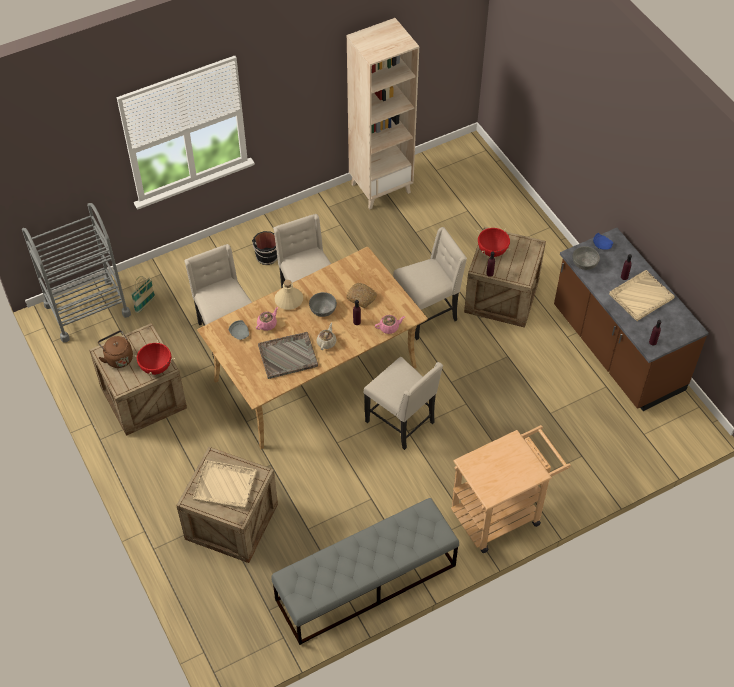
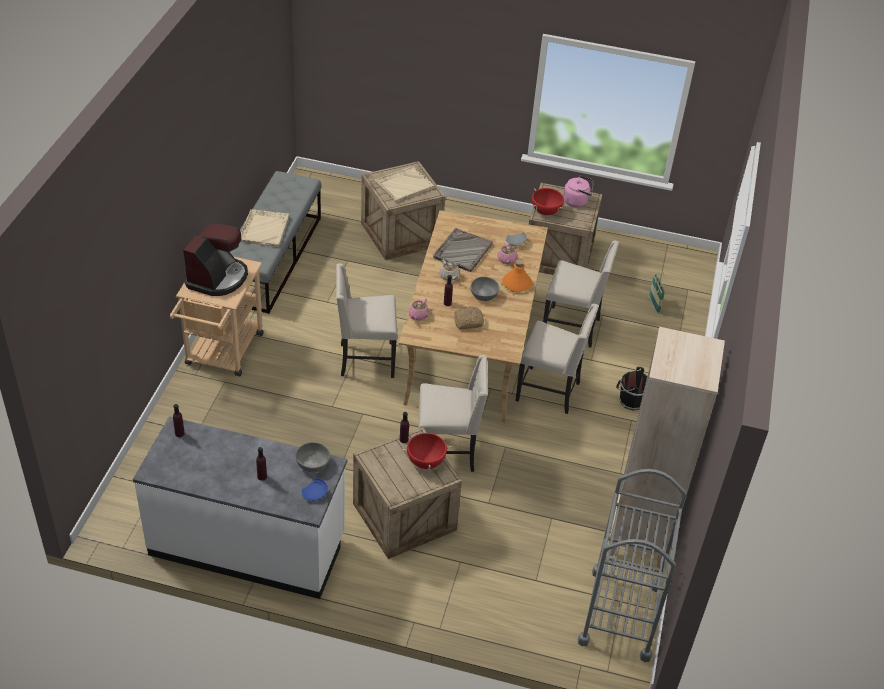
camera: 130 degrees right, 10 degrees down
(87, 310) = (682, 275): grey cart -> grey cart (620, 614)
(118, 357) = (577, 201): brown kettle -> pink kettle
(288, 300) = (517, 284): beige bottle -> orange bottle
(427, 314) = (447, 452): beige chair -> beige chair turned 105 degrees counterclockwise
(503, 469) = (218, 278): none -> coffee machine
(616, 350) = (248, 545): brown counter -> white counter
(640, 296) = (228, 468): beige tray -> beige tray (264, 229)

